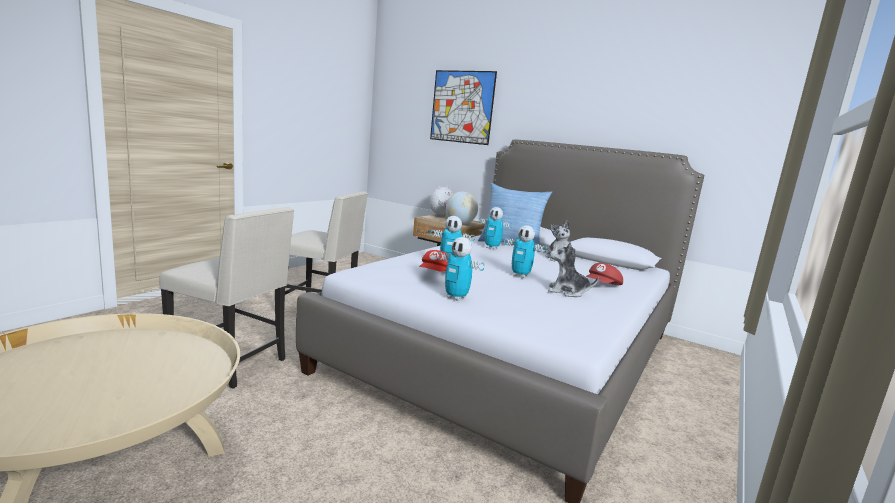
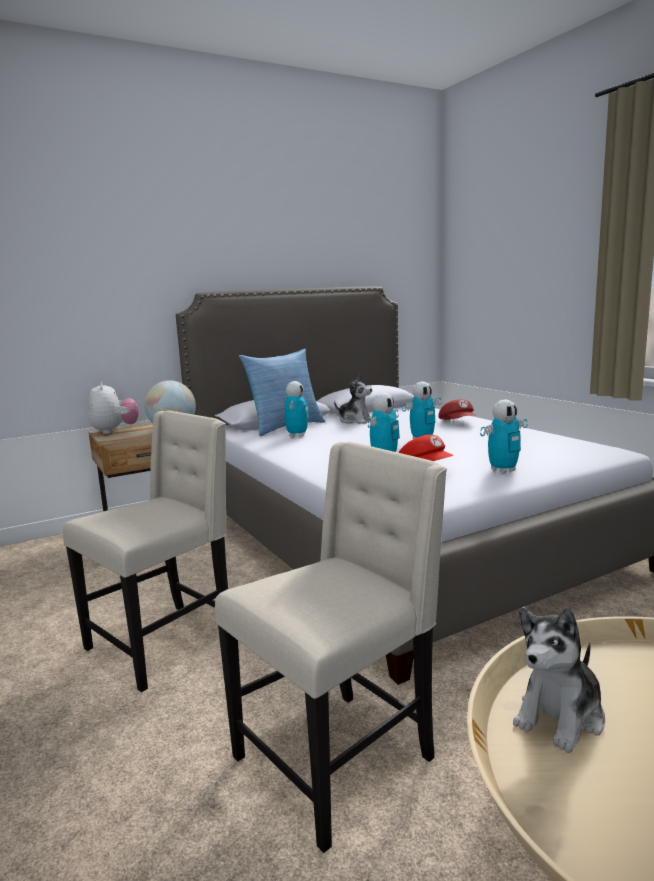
camera: 60 degrees left, 0 degrees up
(462, 107) = (86, 252): picture -> none
(492, 248) = (297, 435): toy robot -> toy robot turned 45 degrees counterclockwise
(567, 292) = (477, 434): plush toy -> plush toy (560, 716)

